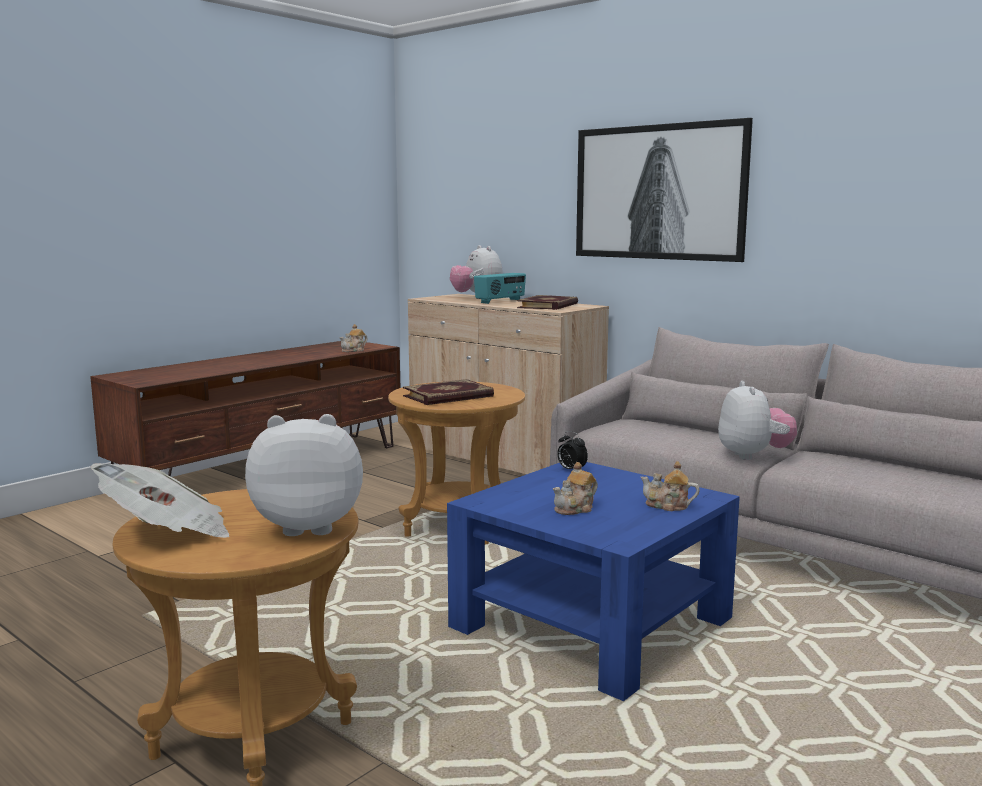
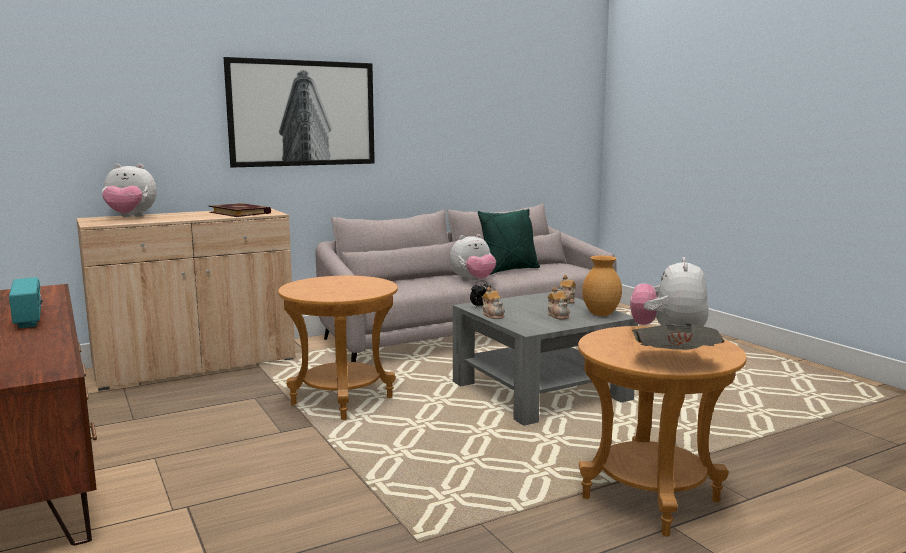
camera: 70 degrees left, 0 degrees up
(354, 350) = (51, 295): teapot -> teapot (493, 315)
(448, 396) = (347, 289): book -> none
(500, 301) = (178, 216): radio -> radio (29, 319)
(591, 624) = (540, 391): blue coffee table -> grey coffee table
(617, 532) = (601, 314): none -> brown vase
(753, 456) = (473, 281): plush toy -> plush toy turned 135 degrees clockwise
(862, 464) = (509, 270): none -> green pillow

